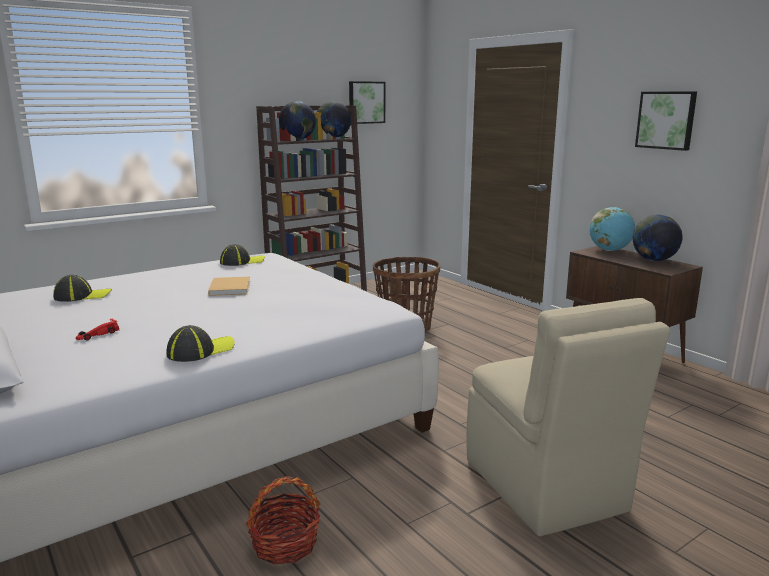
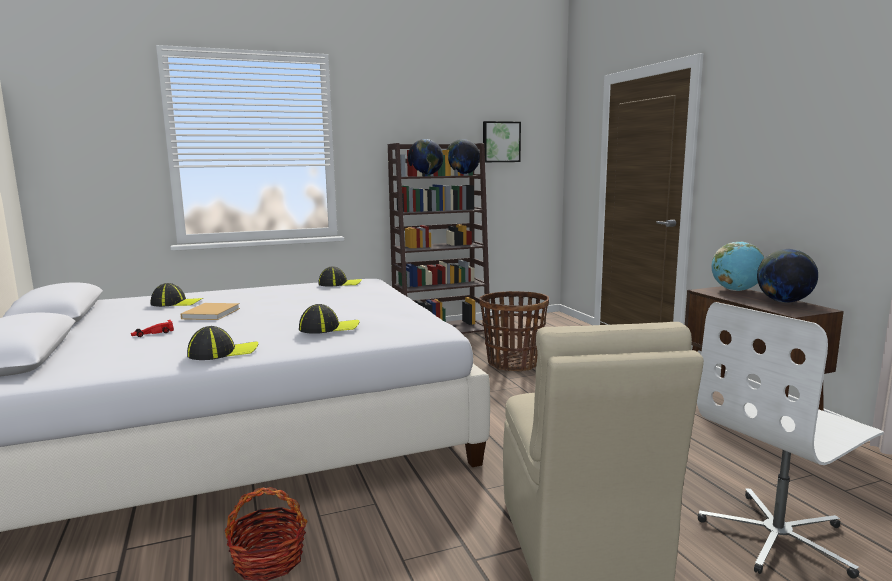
camera: 15 degrees right, 5 degrees down
(230, 287) = (306, 303): beige book -> beige book (212, 313)
(285, 315) = (329, 328): none -> cap
(666, 120) = (800, 142): picture -> none
(687, 459) = (778, 537): none -> white office chair

